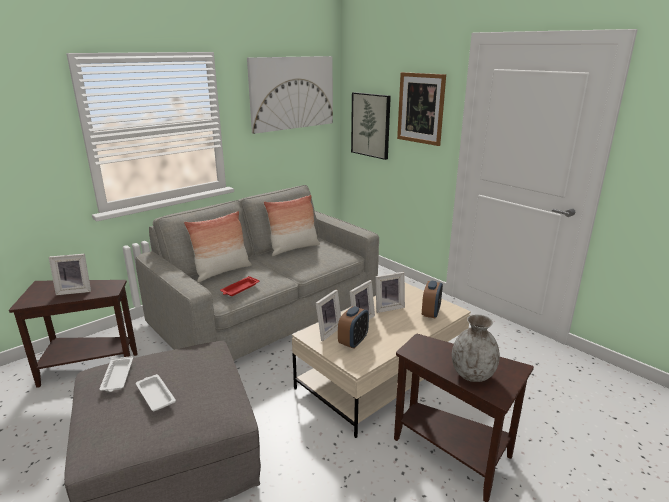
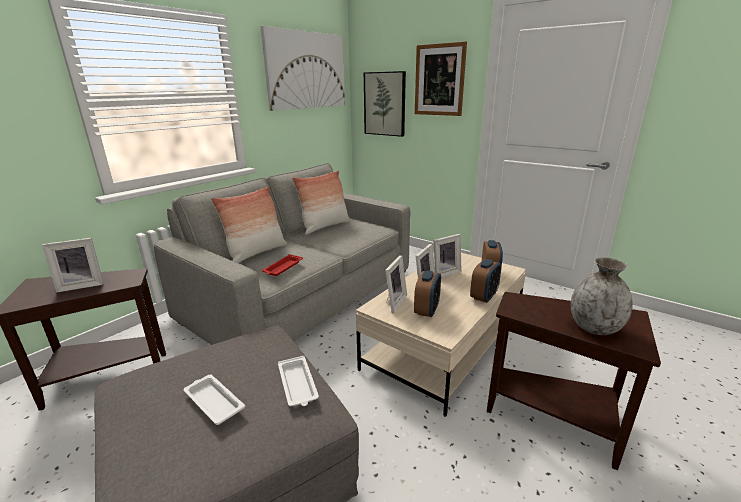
camera: 10 degrees left, 0 degrees up
(117, 377) = (155, 385): white tray -> white tray (298, 385)
(412, 334) = (484, 296): none -> alarm clock

